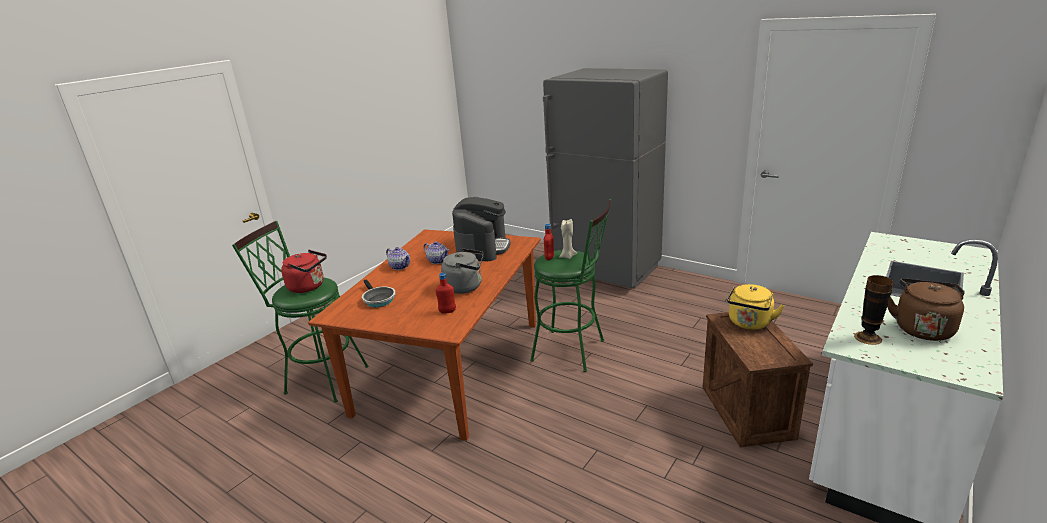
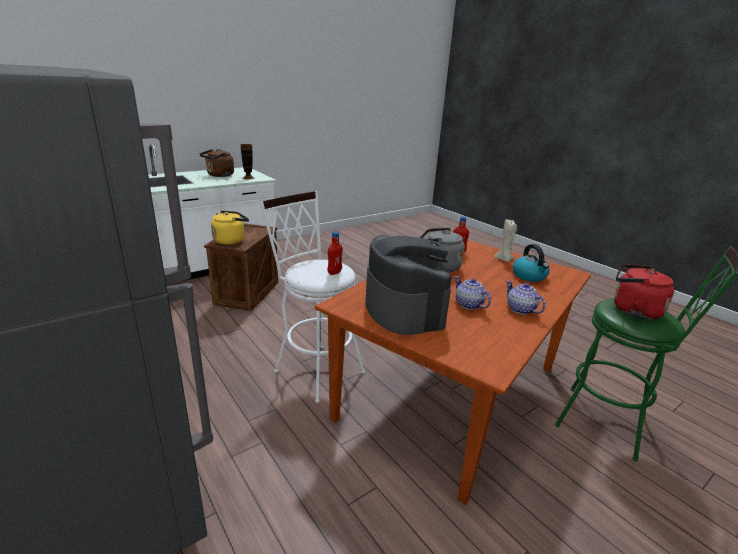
camera: 165 degrees left, 0 degrees up
(378, 299) = (529, 276): frying pan -> kettle
(482, 248) = (403, 309): coffee machine -> coffee machine turned 135 degrees clockwise
(567, 256) = (314, 269): beige candle -> beige candle (504, 260)
(574, 351) = (315, 368): green stool -> white stool

